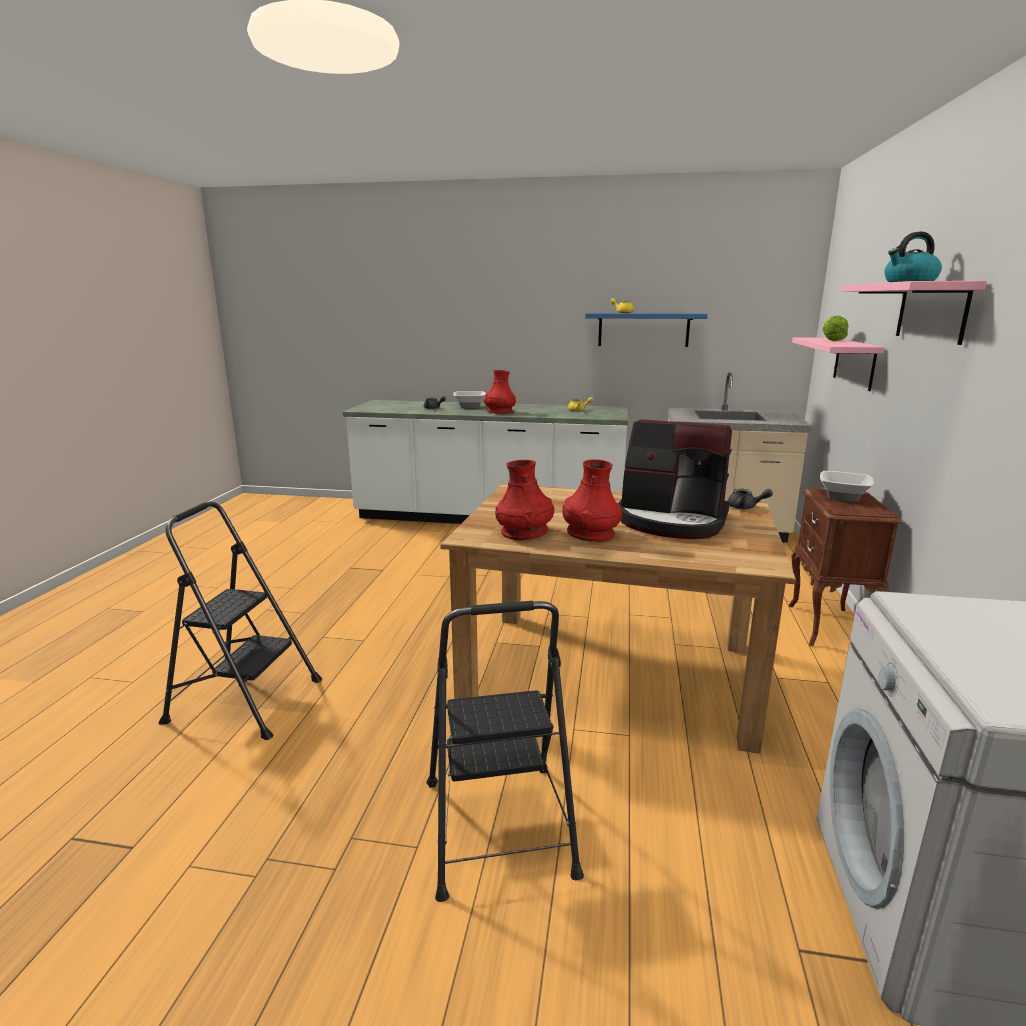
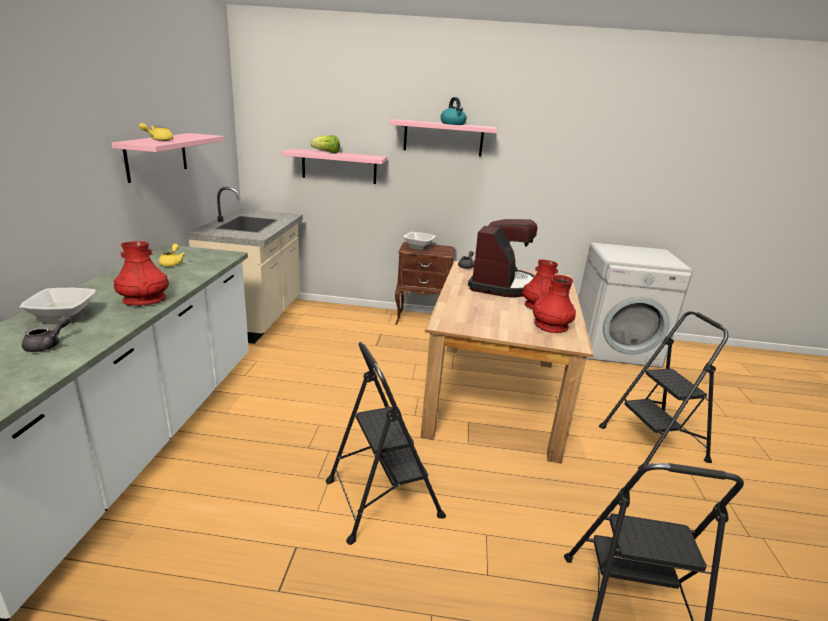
camera: 95 degrees left, 5 degrees up
(421, 596) = (380, 498): none -> black step ladder
(643, 329) = (157, 156): blue shelf -> pink shelf

